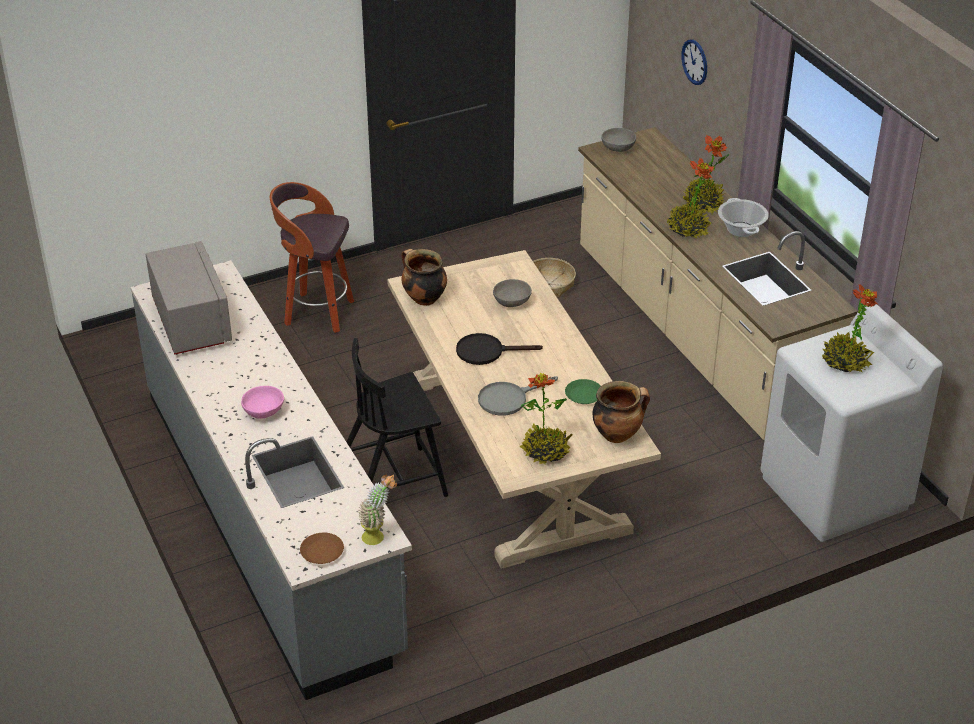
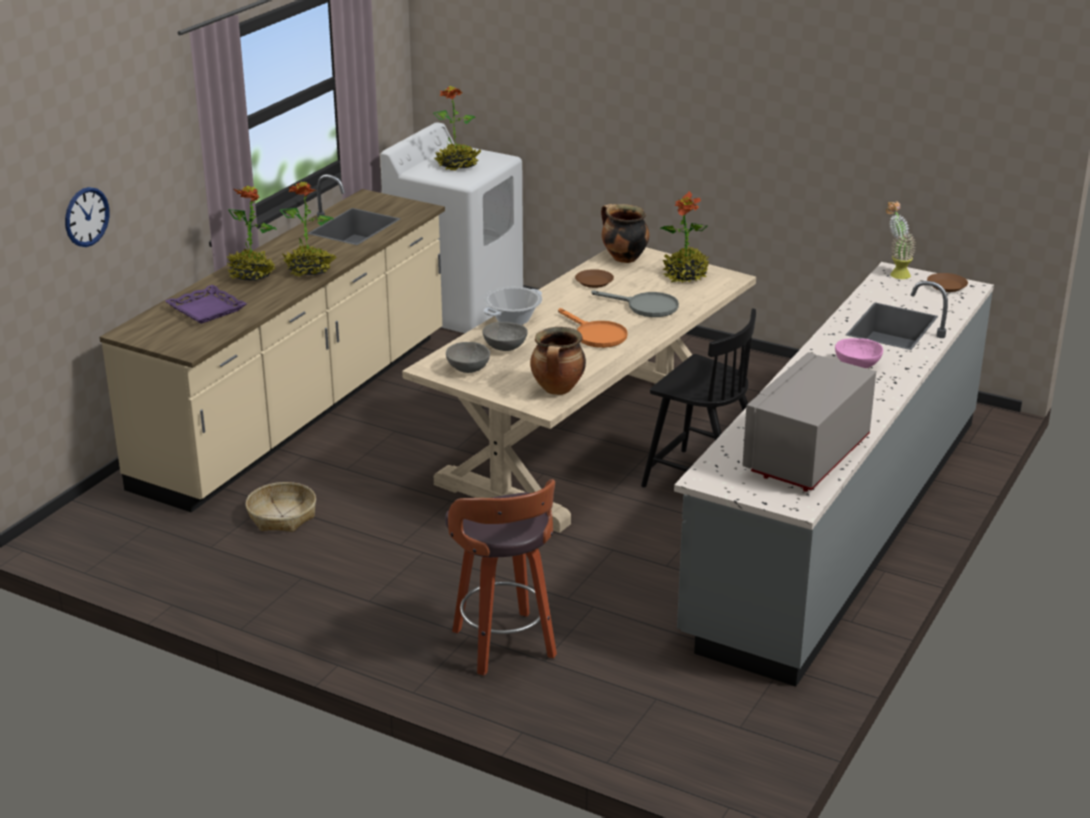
camera: 125 degrees left, 10 degrees down
(486, 351) = (596, 335): black frying pan -> orange frying pan
(583, 395) = (594, 282): green plate -> brown plate
(618, 149) = (174, 341): grey bowl -> grey bowl (468, 369)
(658, 171) = (206, 310): none -> purple tray
(741, 229) = (282, 251): cooking pot -> cooking pot (513, 319)

